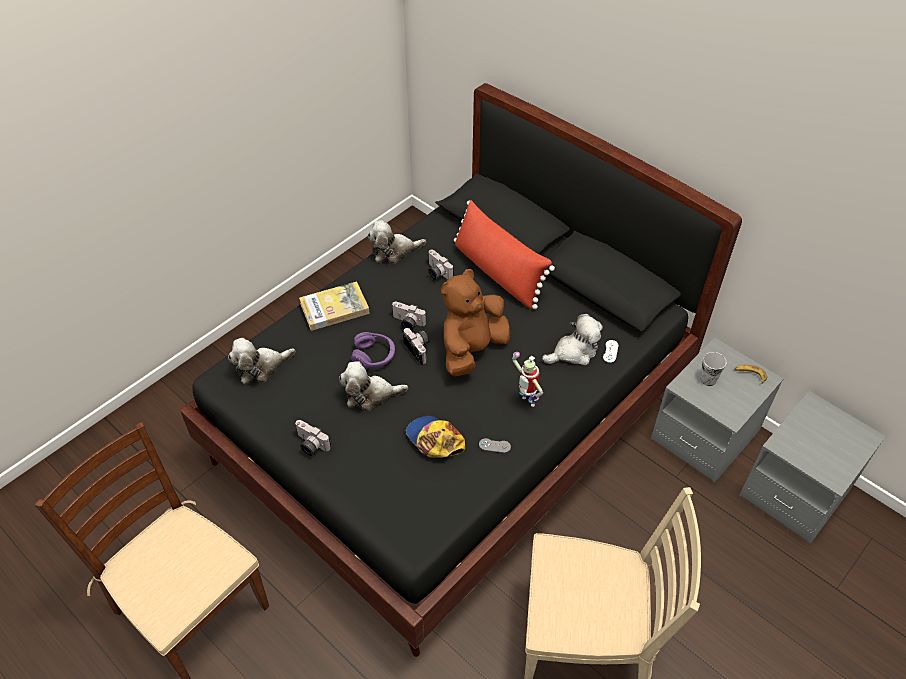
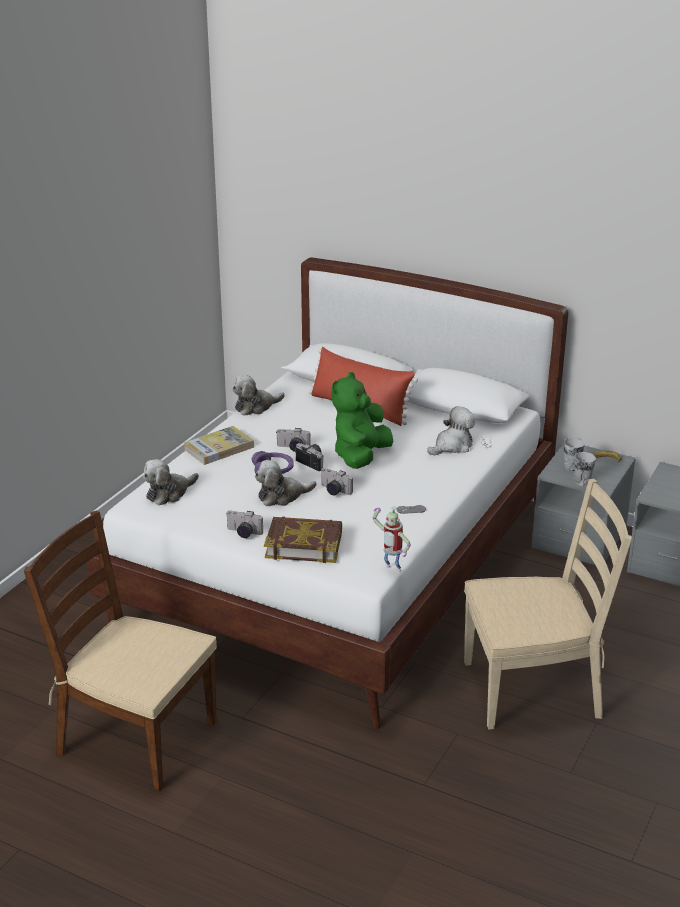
camera: 15 degrees left, 20 degrees down
(364, 477) = (304, 544): none -> book
(434, 440) = (355, 514): cap -> none
(437, 273) = (303, 415): camera -> camera (333, 491)
(454, 423) = (341, 567): black bed -> white bed
(472, 350) = (360, 457): brown plush toy -> green plush toy
(526, 402) = (425, 481): toy robot -> toy robot (391, 569)
(712, 405) = (582, 481): none -> cup

